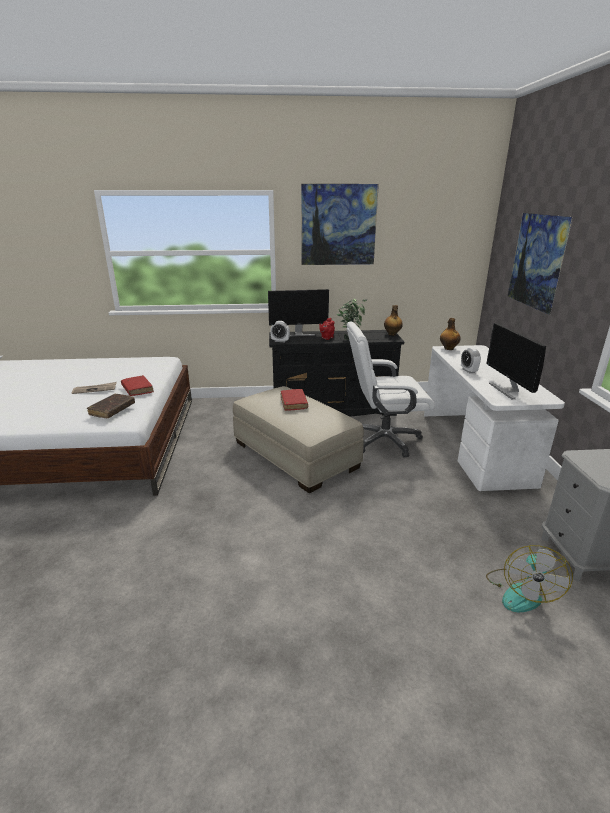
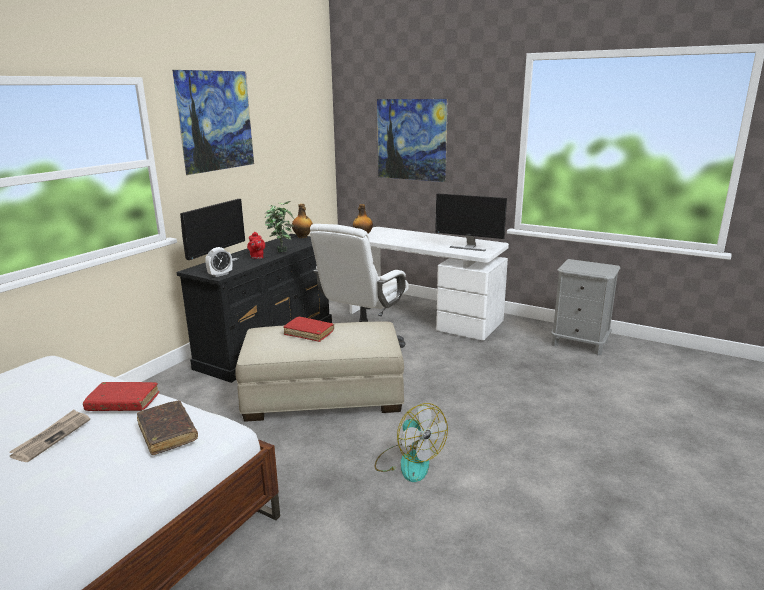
camera: 55 degrees left, 5 degrees down
(468, 371) = (417, 244): alarm clock -> none
(521, 591) = (598, 376): fan -> fan (408, 462)

